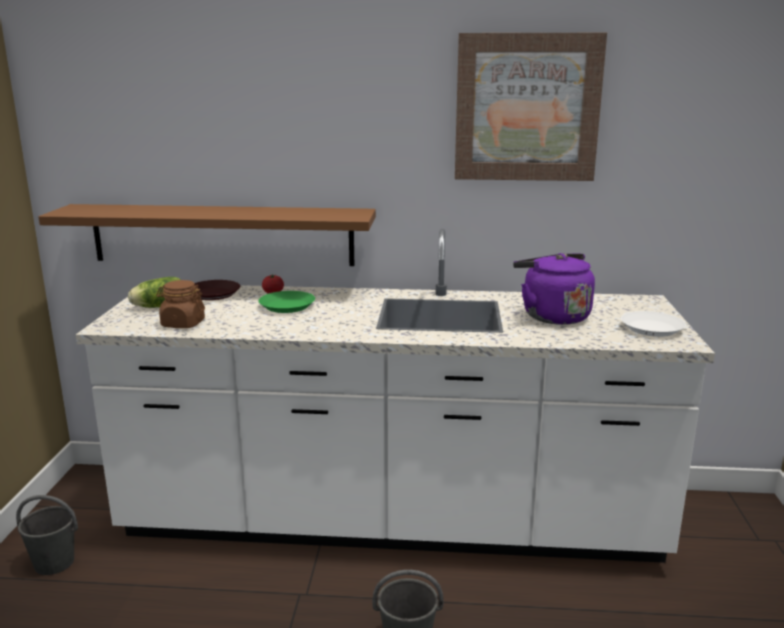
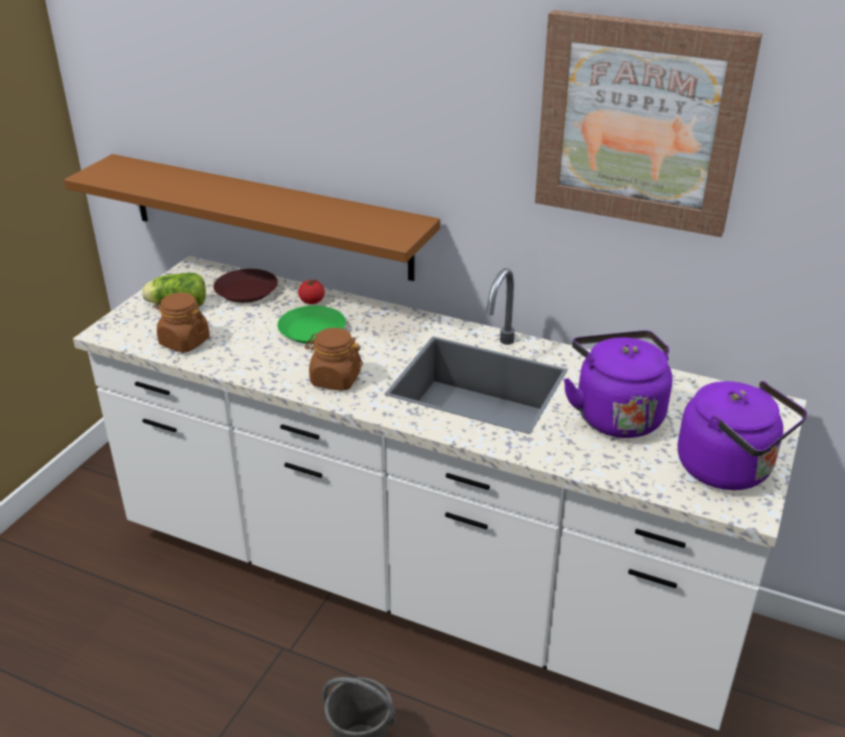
camera: 20 degrees right, 15 degrees up
(53, 563) = (71, 542): grey bucket -> none
(329, 326) = (335, 379): none -> brown jar
(652, 329) = (729, 470): white plate -> purple kettle

